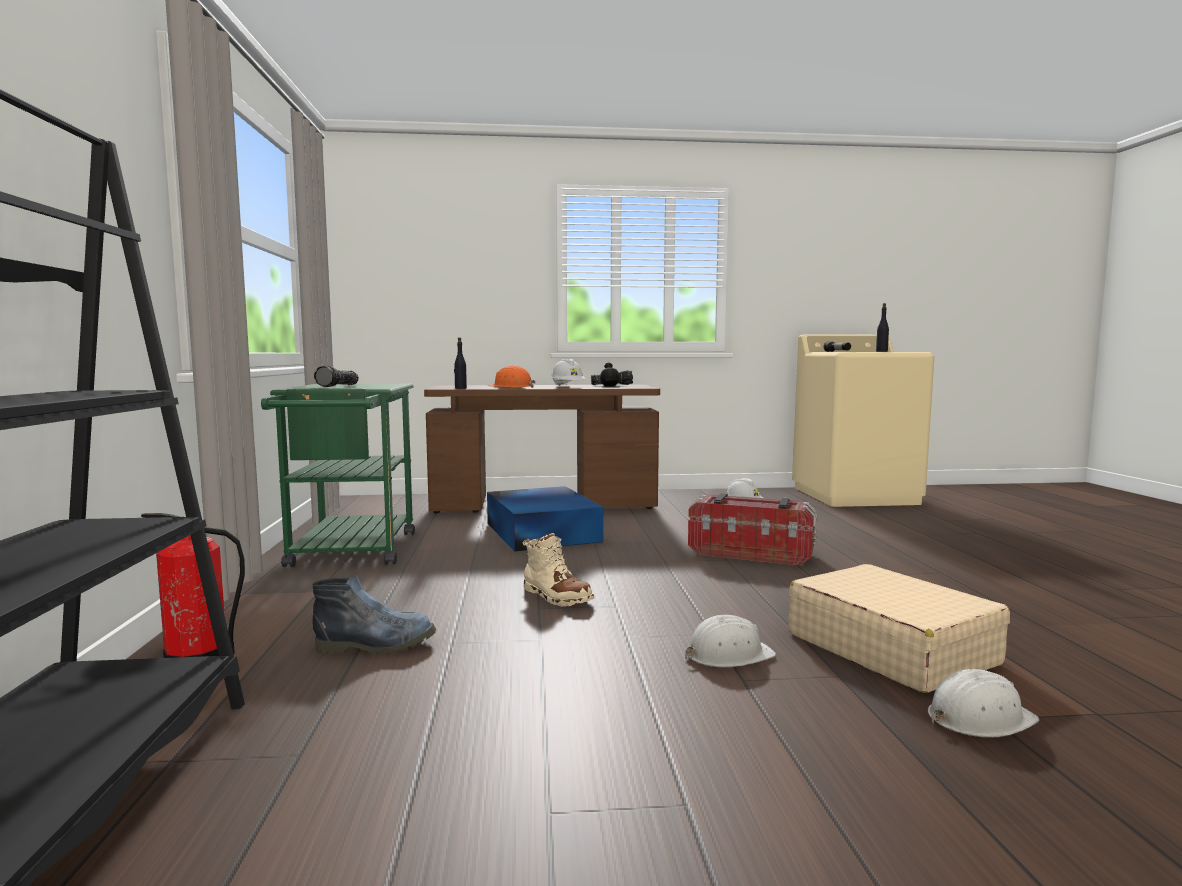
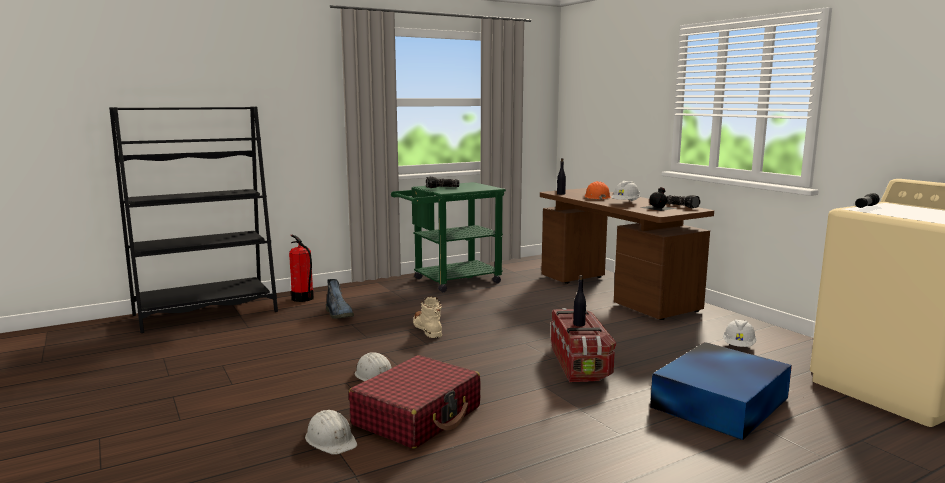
camera: 65 degrees right, 5 degrees up
(542, 532) = (546, 305): blue storage box -> blue storage box (721, 402)
(556, 596) = (428, 330): beige boot -> beige boot turned 135 degrees clockwise
(881, 351) = (898, 216): black bottle -> black bottle (579, 324)
(890, 648) = (417, 416): beige suitcase -> red suitcase

